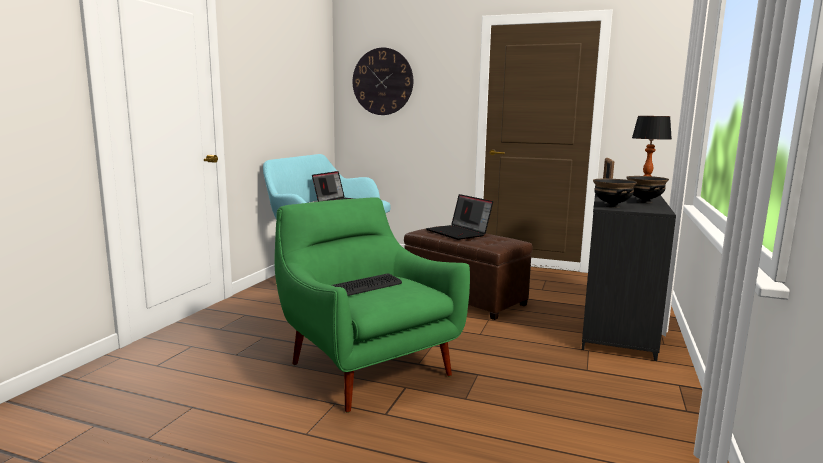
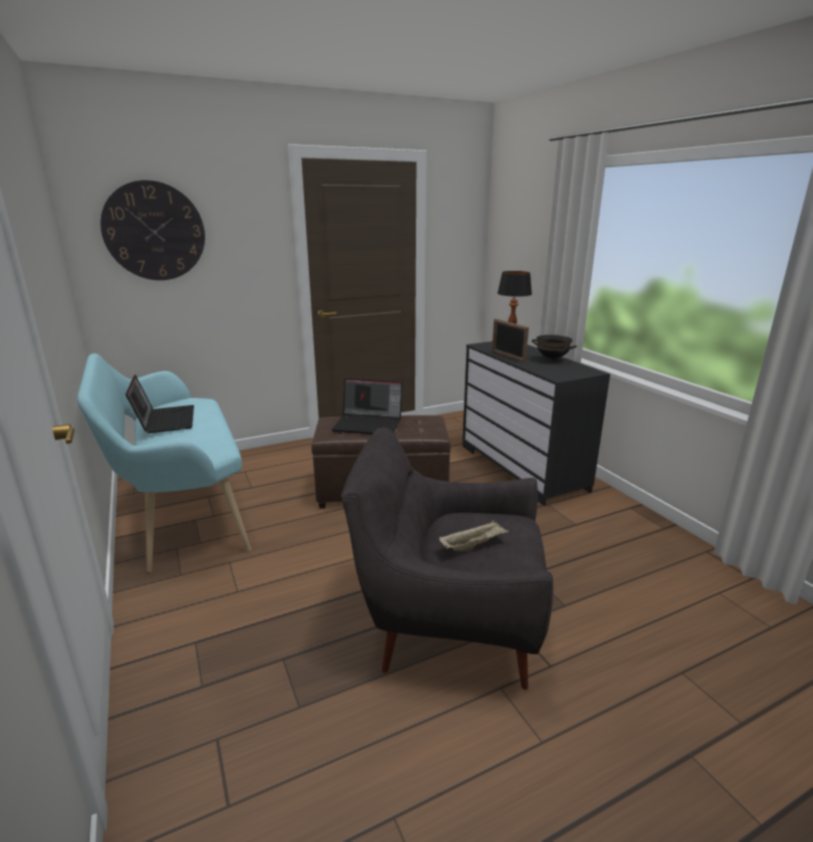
camera: 45 degrees left, 10 degrees up
(366, 366) = (447, 624): green armchair -> grey armchair
(367, 286) = (473, 545): keyboard -> beige tray
(612, 206) = (556, 374): black bowl -> none

